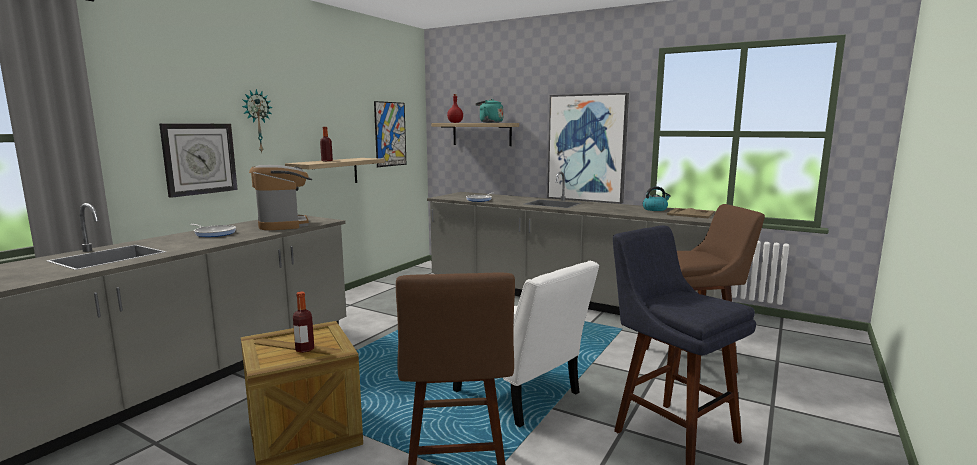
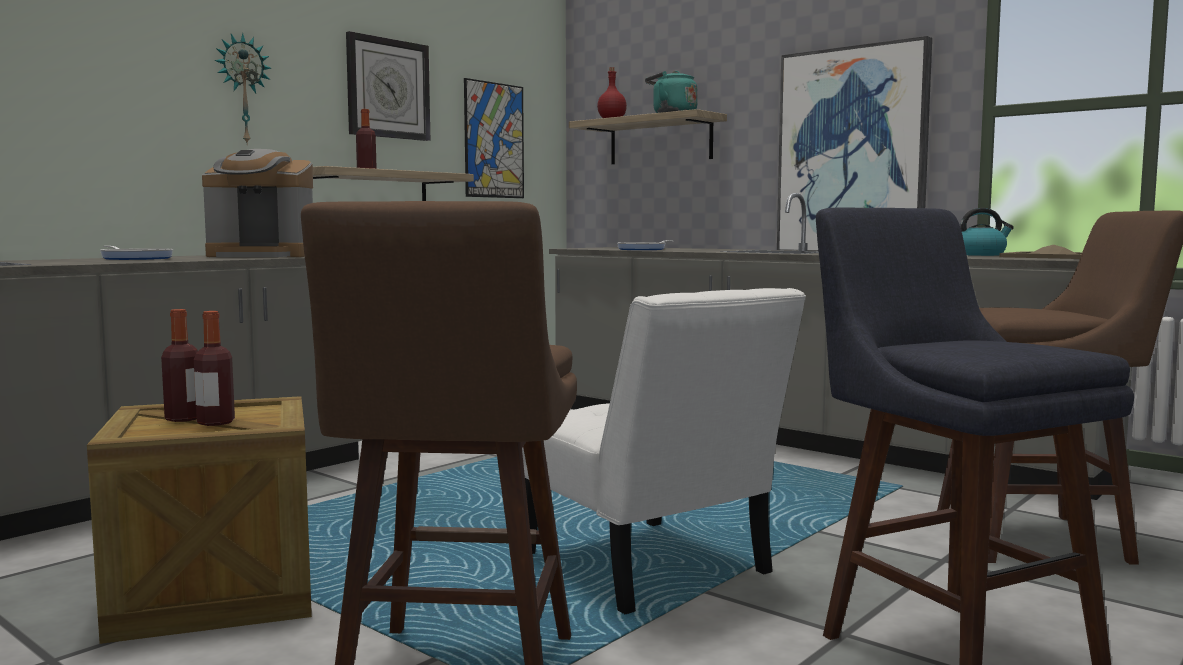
camera: 10 degrees right, 5 degrees down
(199, 158) = (134, 142): wall clock -> wall clock (388, 88)
(284, 224) = (262, 256): coffee machine -> coffee machine turned 105 degrees clockwise
(284, 346) = (184, 418): none -> bottle

